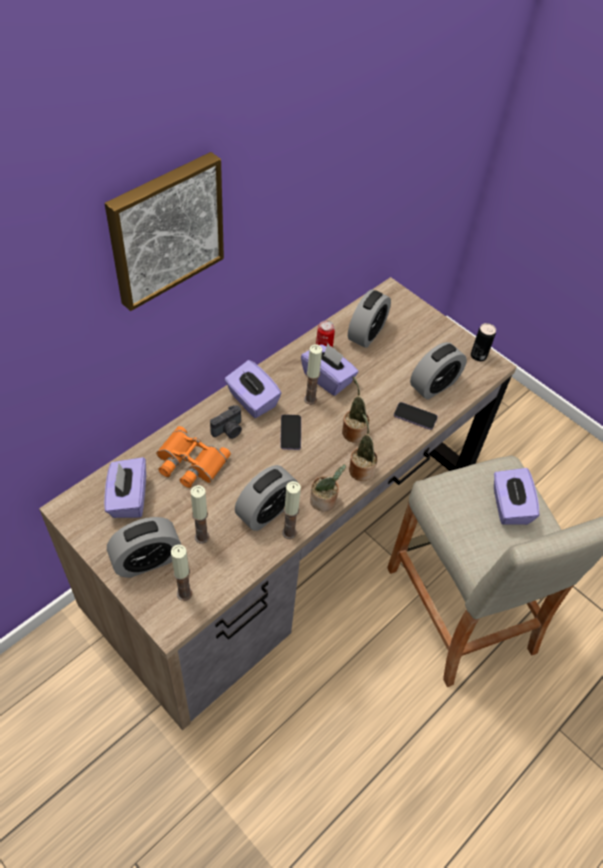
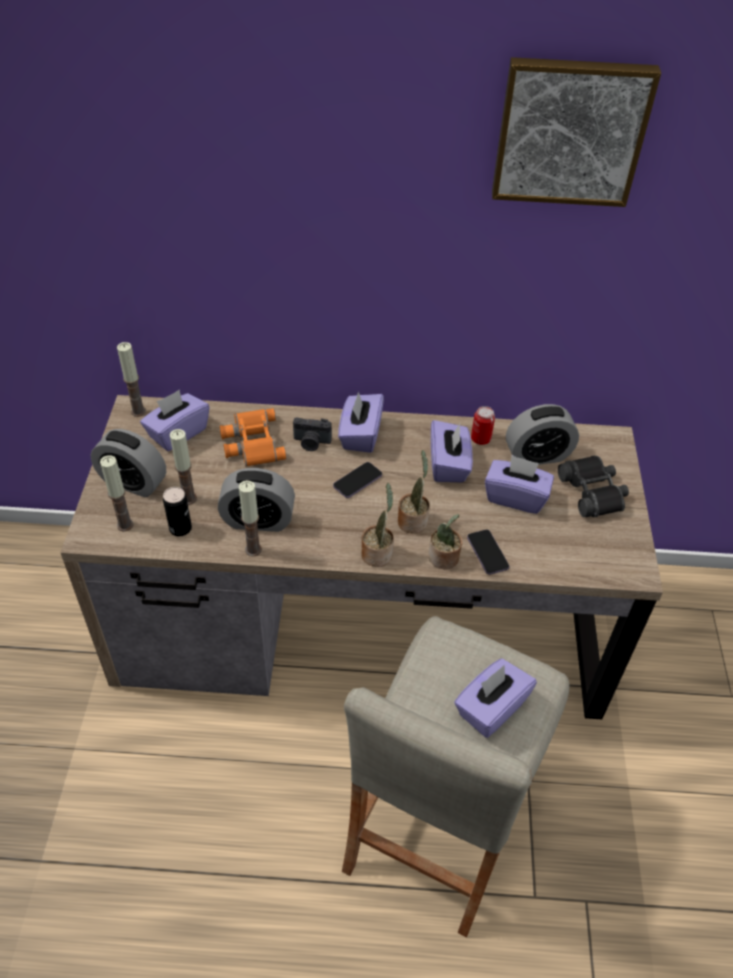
camera: 50 degrees right, 5 degrees down
(165, 229) = (296, 183): picture -> picture (570, 131)
(310, 399) = (410, 469): candle -> candle (138, 411)
(324, 501) = (312, 551): potted plant -> potted plant (444, 559)
(387, 369) = (515, 497): none -> purple tissue box
(420, 334) = (593, 492): none -> black binoculars
(434, 385) = (544, 542): alarm clock -> none
(478, 356) = (631, 552): can -> can (180, 528)

